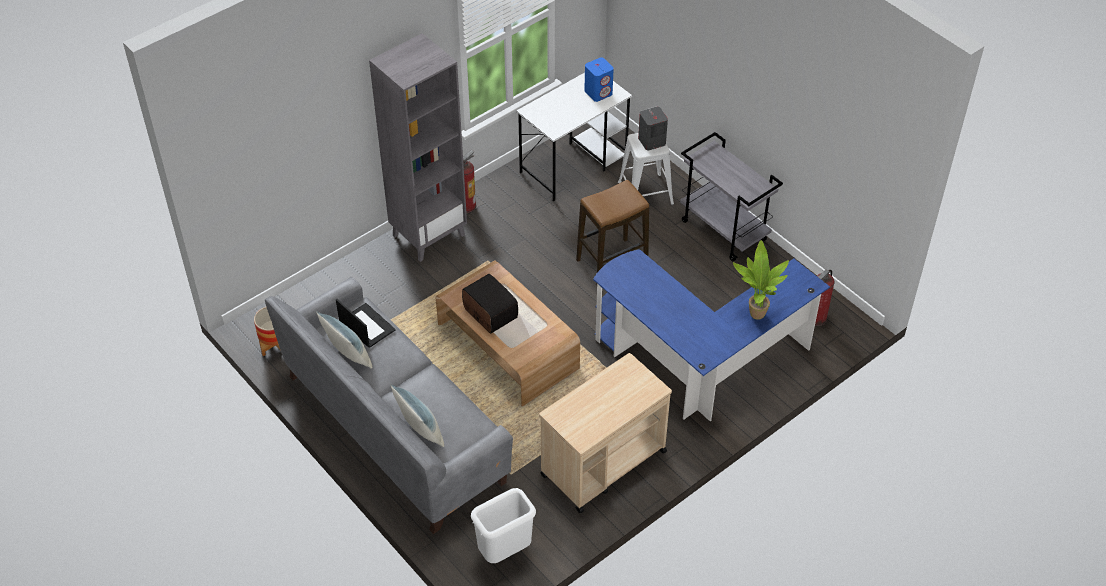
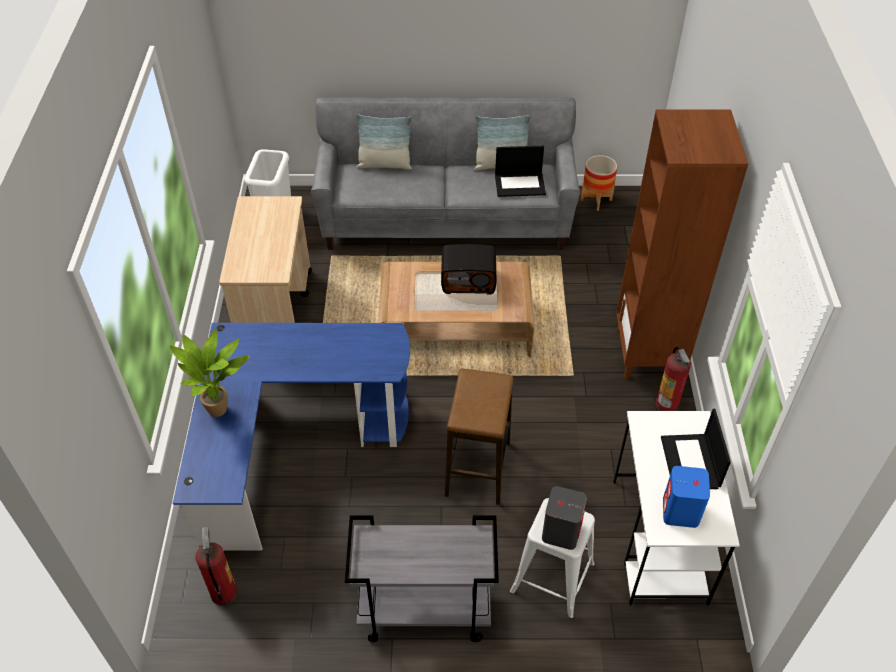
camera: 130 degrees right, 0 degrees up
(429, 235) = (648, 354): grey bookcase -> brown bookcase
(562, 102) = (691, 463): none -> laptop

